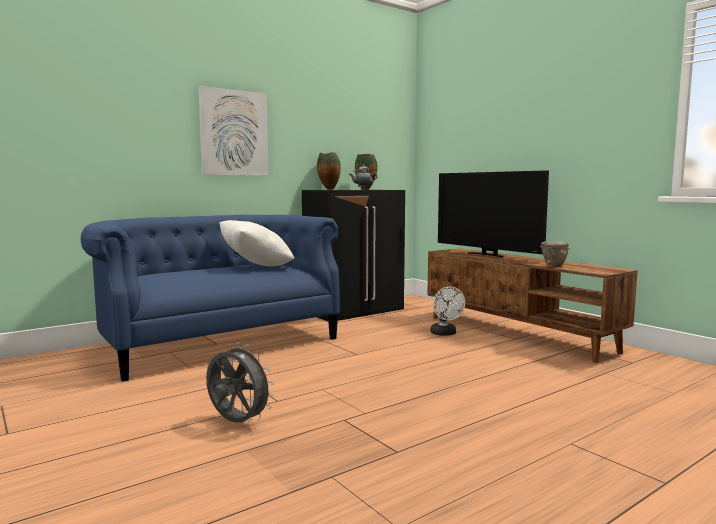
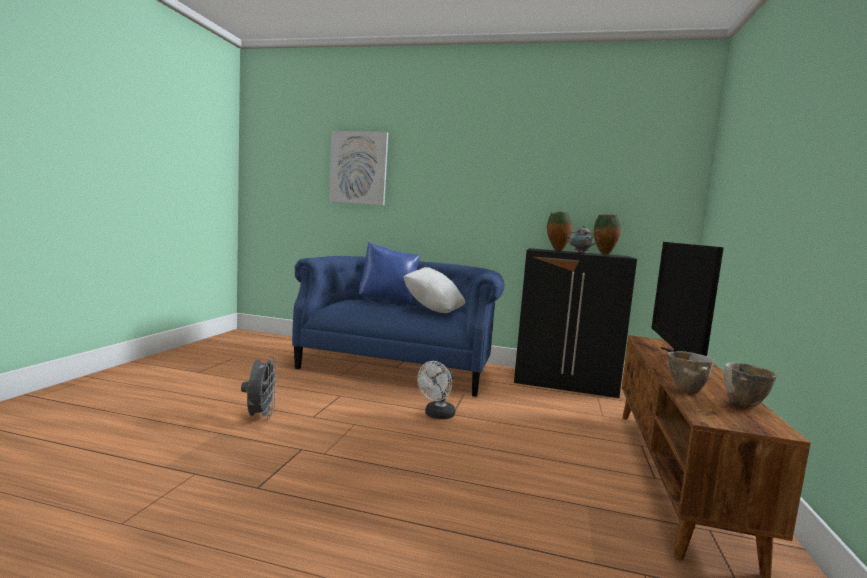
camera: 50 degrees right, 0 degrees up
(189, 270) = (388, 302): none -> blue pillow
(233, 133) = (466, 192): picture -> picture (358, 168)
(445, 334) = (584, 435): white fan -> white fan (437, 415)
(584, 265) = (742, 405): none -> bowl

